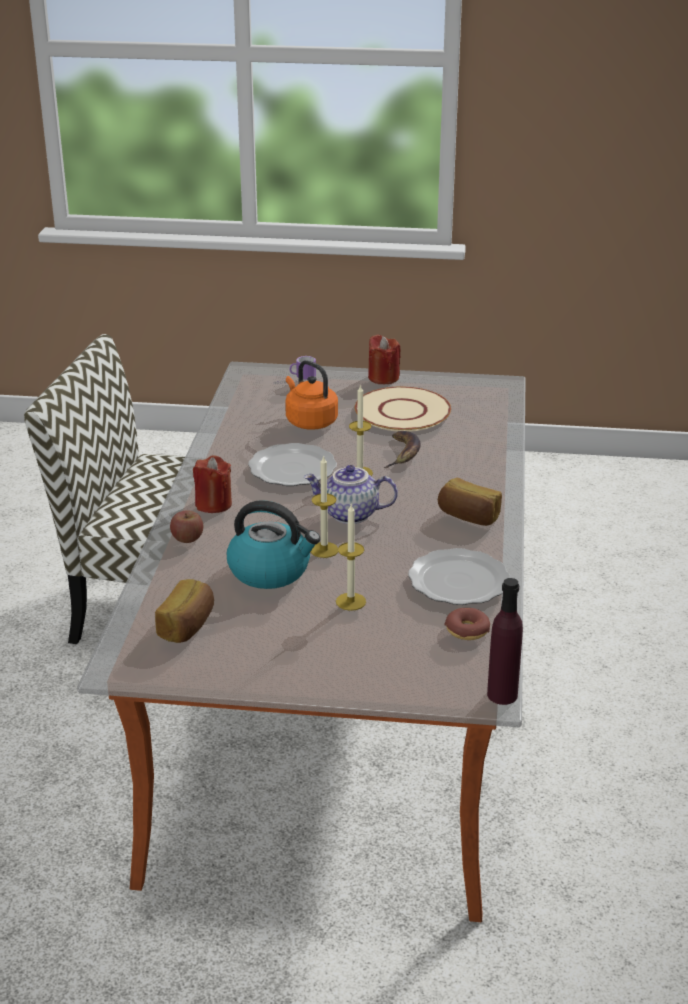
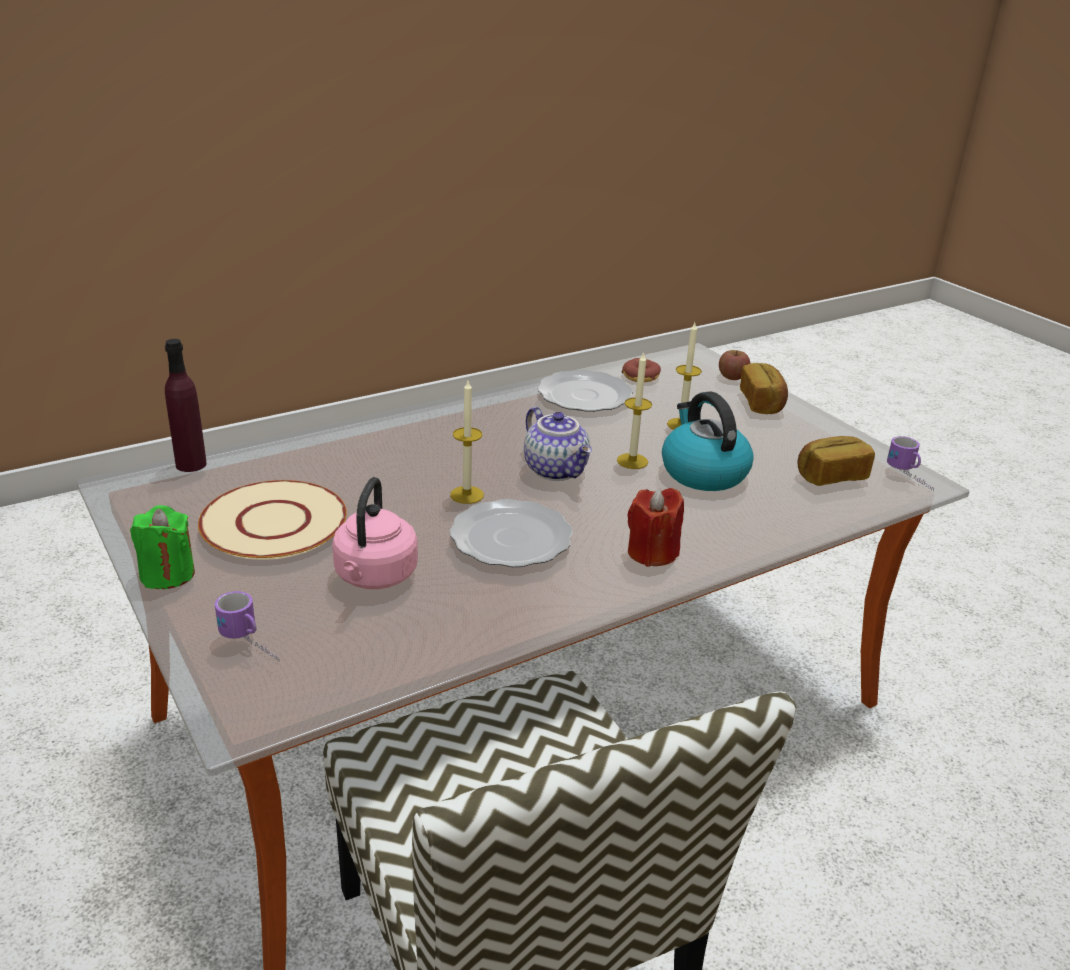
camera: 130 degrees left, 0 degrees up
(131, 664) = (910, 478): none -> mug
(187, 538) = (730, 537): apple -> apple (732, 377)
(309, 421) = (374, 577): orange kettle -> pink kettle
(383, 378) = (167, 574): red candle -> green candle
(403, 453) = (390, 486): banana -> none
(468, 517) = (478, 418): bread -> bread (762, 403)
(502, 695) = (686, 351): purple bottle -> purple bottle (191, 464)

